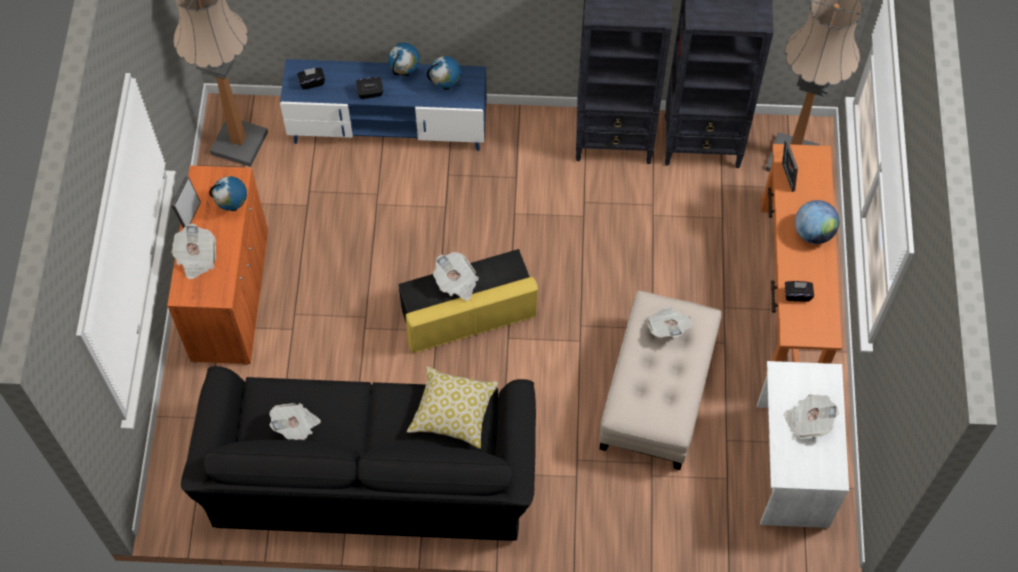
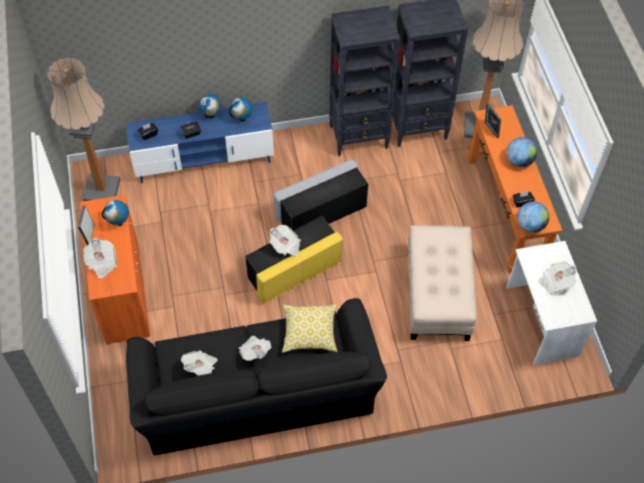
camera: 15 degrees left, 5 degrees down
(529, 237) = (321, 211): none -> grey ottoman
(668, 327) = (439, 244): newspaper -> newspaper (255, 351)
(798, 331) = (530, 225): none -> globe

